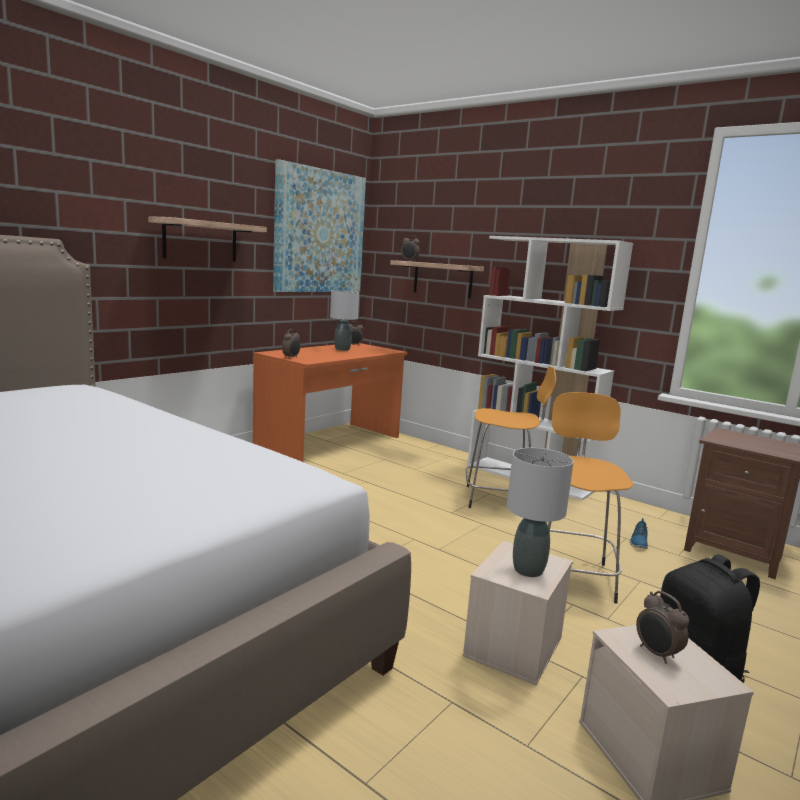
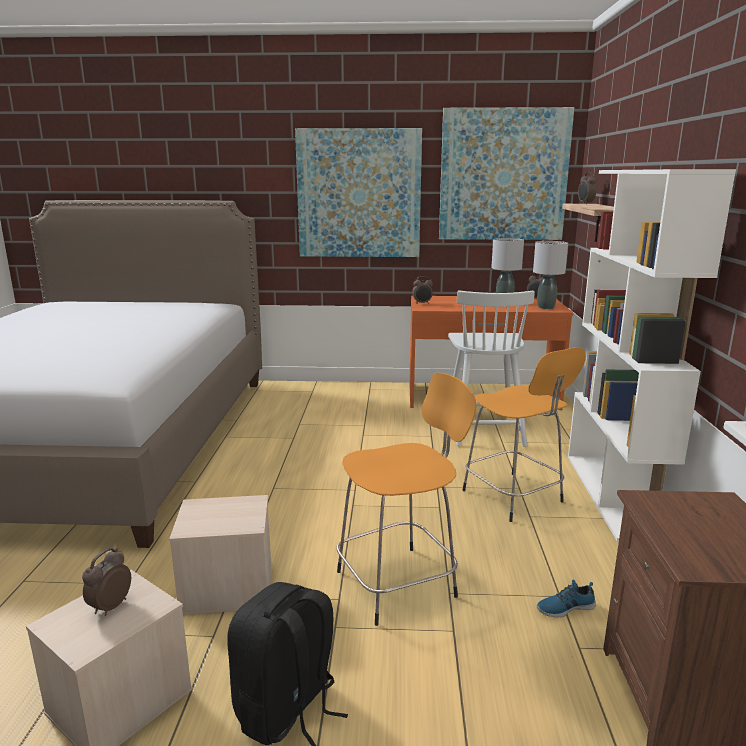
camera: 55 degrees right, 5 degrees up
(200, 240) = (359, 194): shelf -> picture
(384, 464) = (484, 427): none -> white chair
(527, 570) = (217, 518): grey table lamp -> grey table lamp (545, 307)

